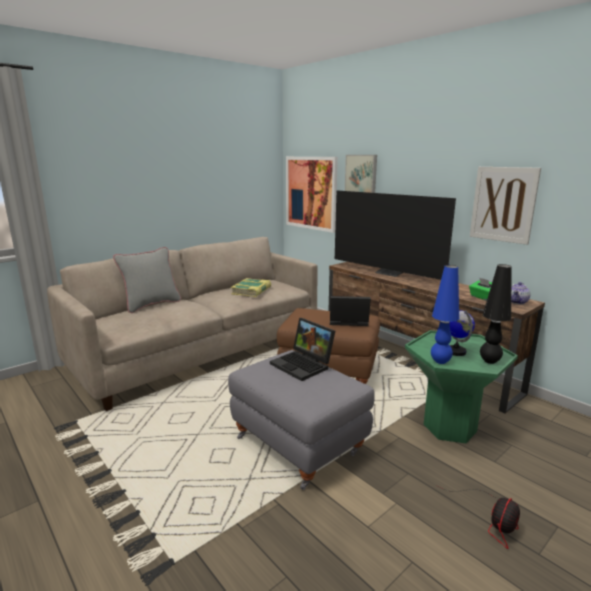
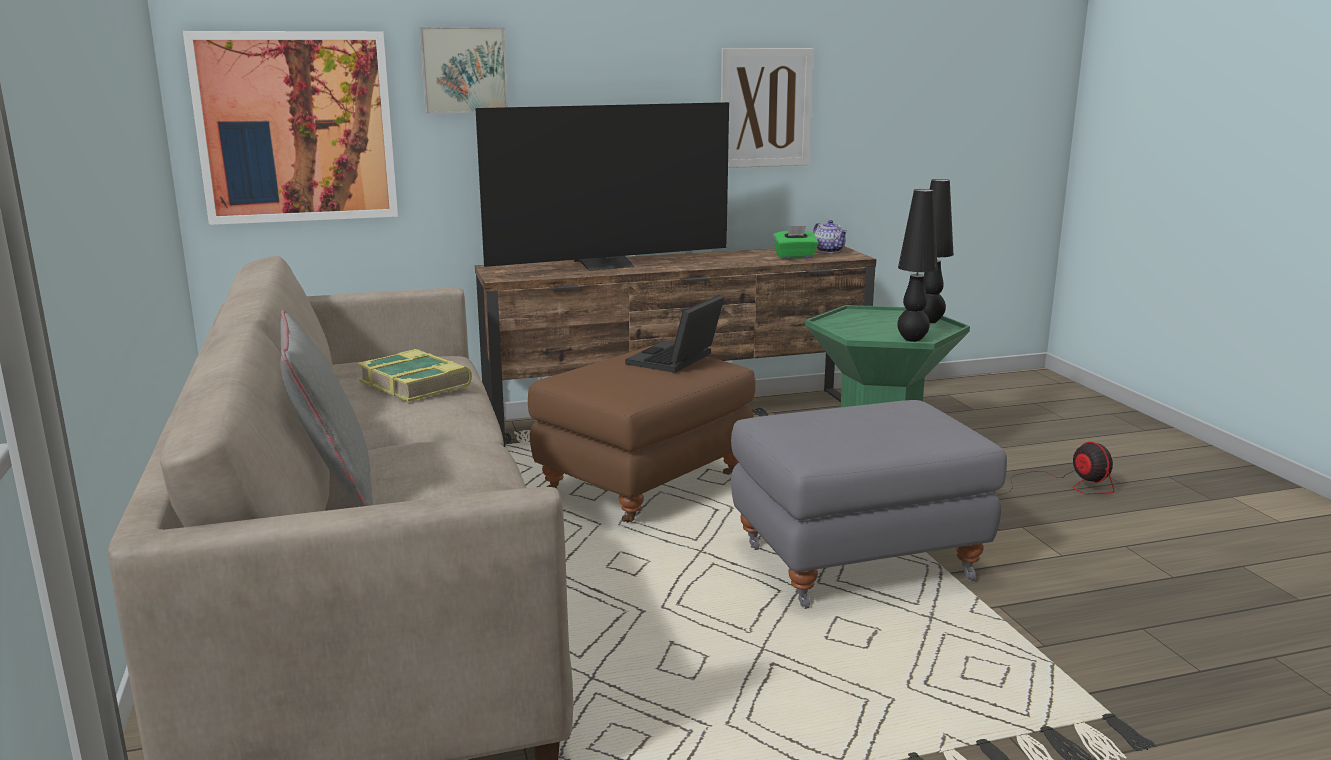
camera: 65 degrees left, 0 degrees up
(303, 365) = (831, 415): laptop -> none
(440, 362) = (912, 339): blue table lamp -> black table lamp
(455, 351) = (885, 327): globe -> none

